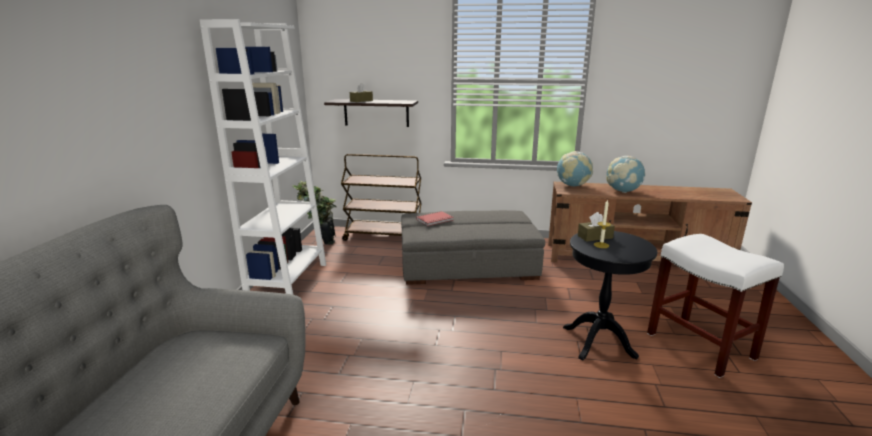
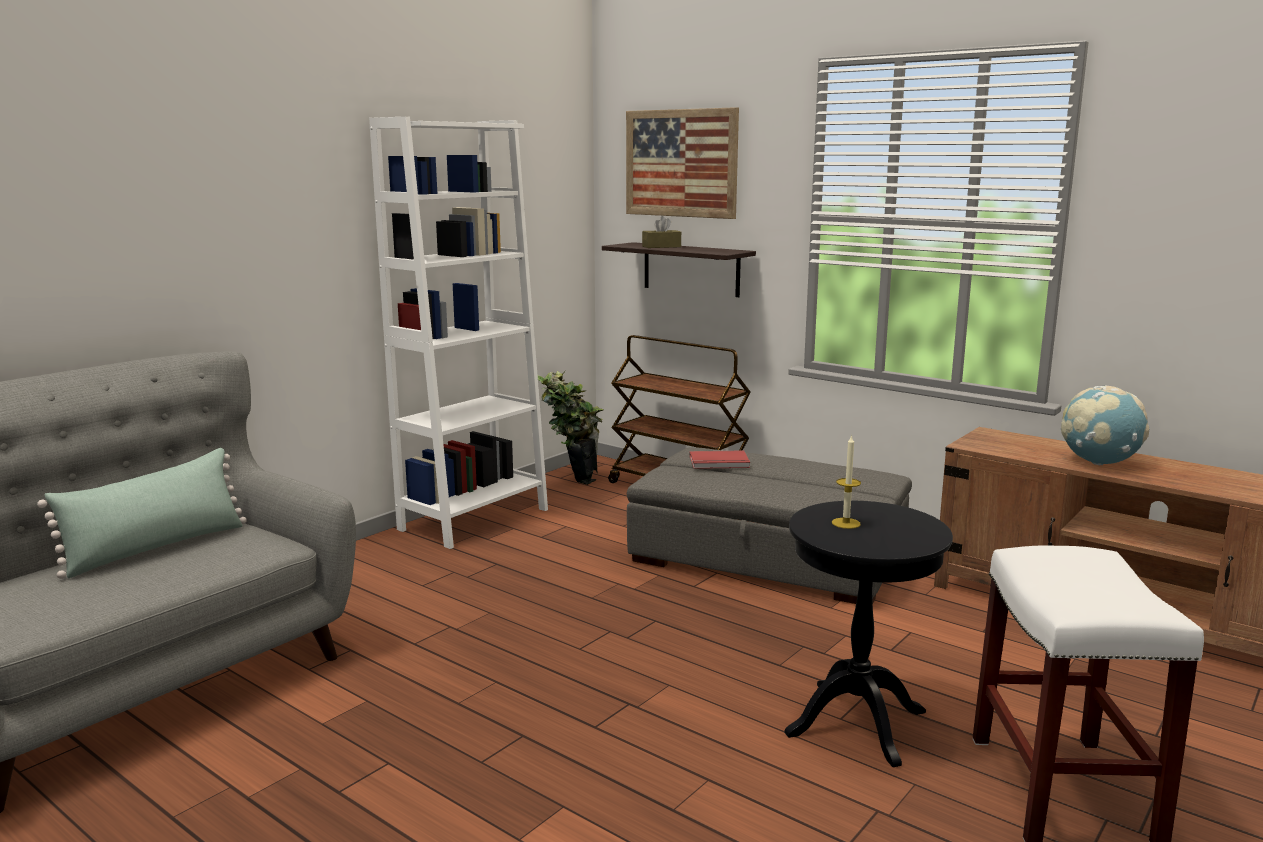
camera: 30 degrees right, 5 degrees down
(159, 372) = (156, 548): none -> green pillow
(365, 51) = (681, 163): none -> picture
(572, 185) = (1004, 438): globe -> none
(595, 237) = (859, 511): brown tissue box -> none

